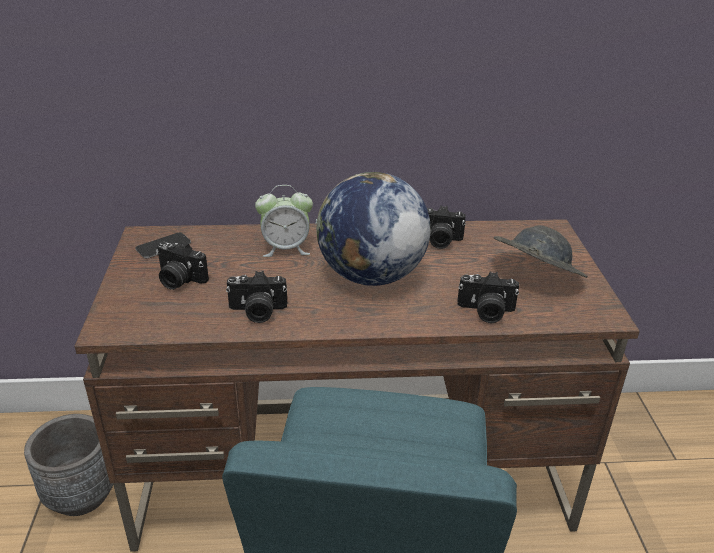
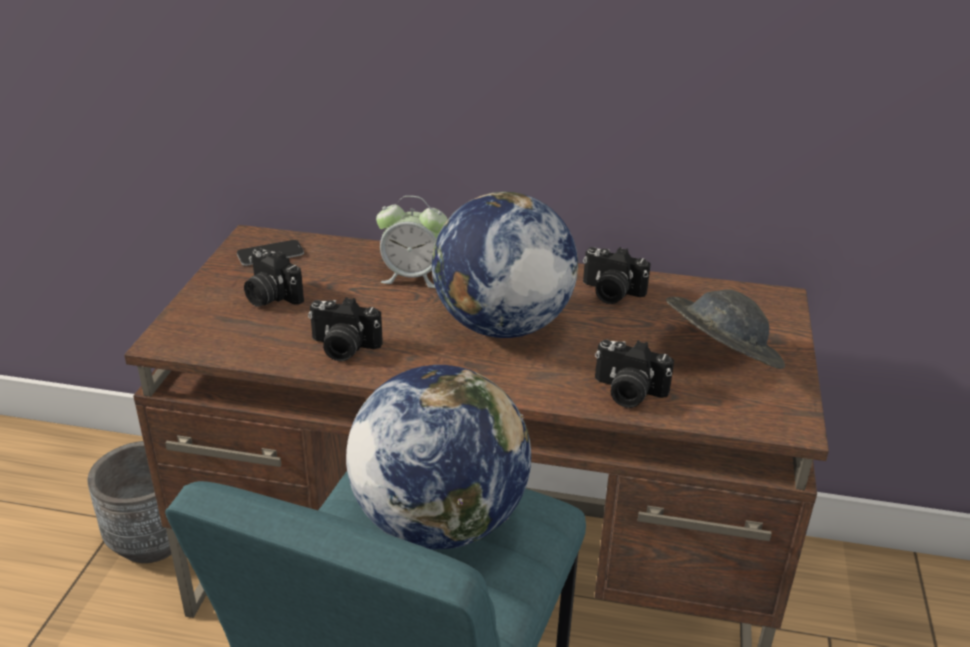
camera: 15 degrees right, 0 degrees up
(386, 435) = (439, 521): none -> globe

